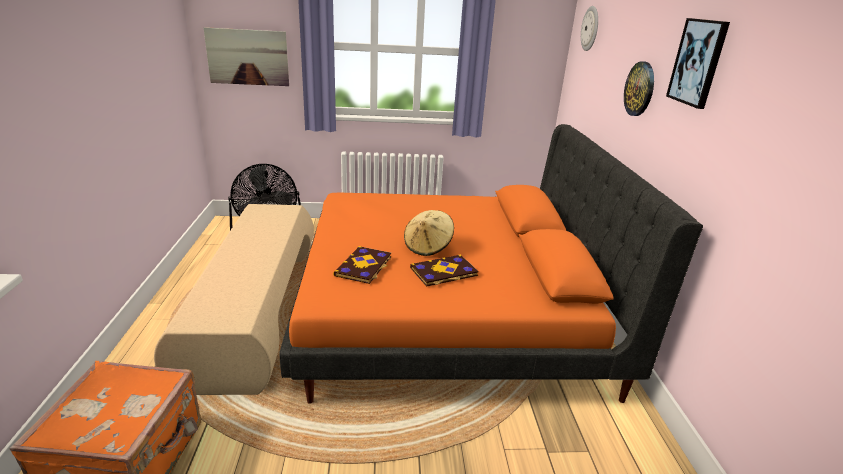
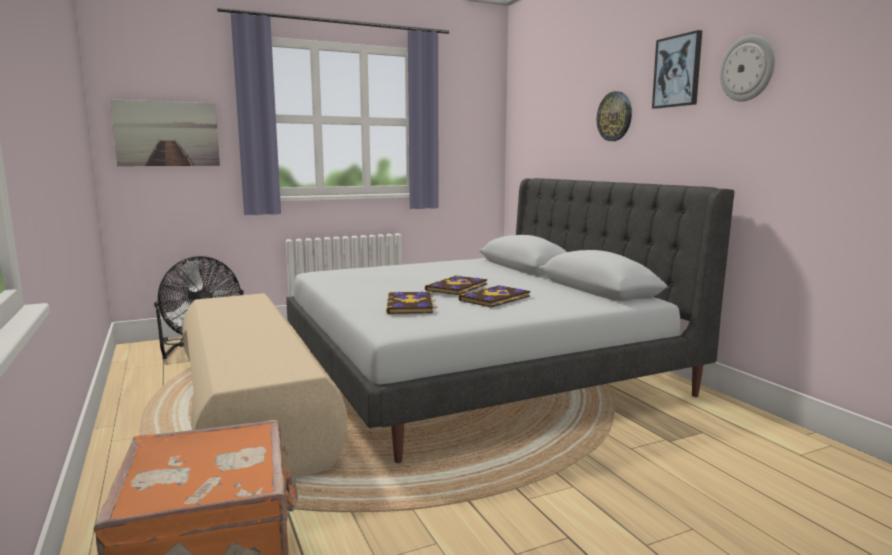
camera: 20 degrees left, 15 degrees down
(428, 246) = (458, 287): beige hat -> book
(450, 309) = (478, 368): orange bed -> grey bed
(590, 28) = (534, 88): wall clock -> wall clock (747, 69)

